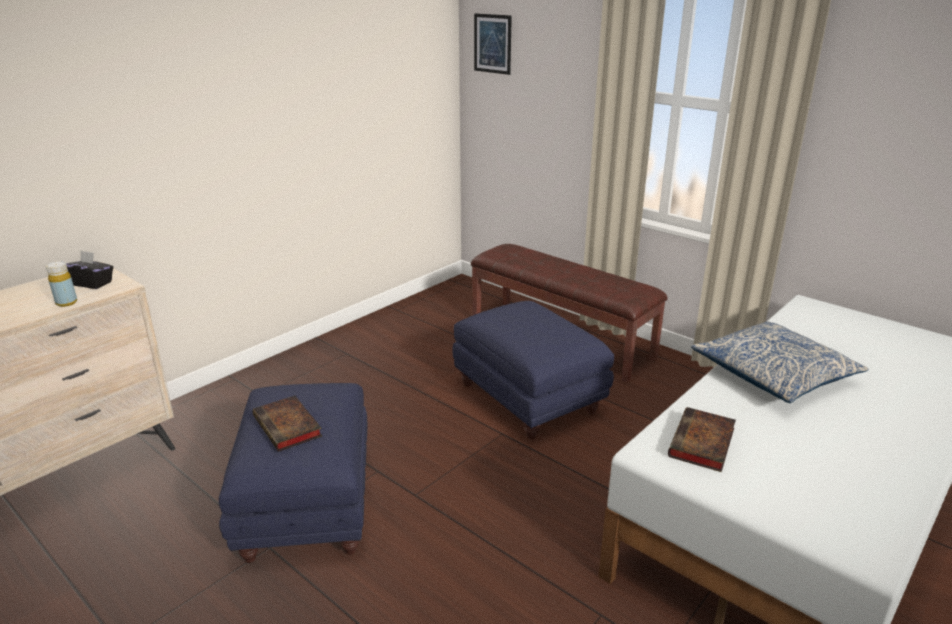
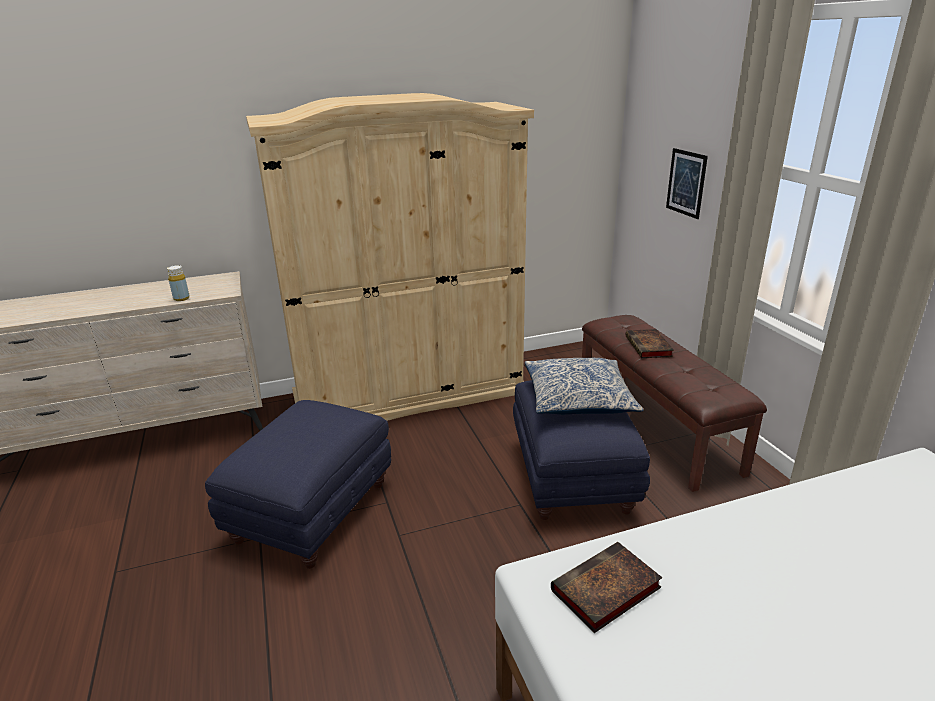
camera: 30 degrees right, 0 degrees up
(91, 283) = (213, 286): black tissue box -> none
(289, 427) = (286, 440): book -> book (649, 347)
(311, 367) = (409, 393): none -> beige wardrobe
(492, 43) = (649, 106): picture -> picture (686, 183)
(773, 374) = (782, 538): pillow -> pillow (578, 398)

